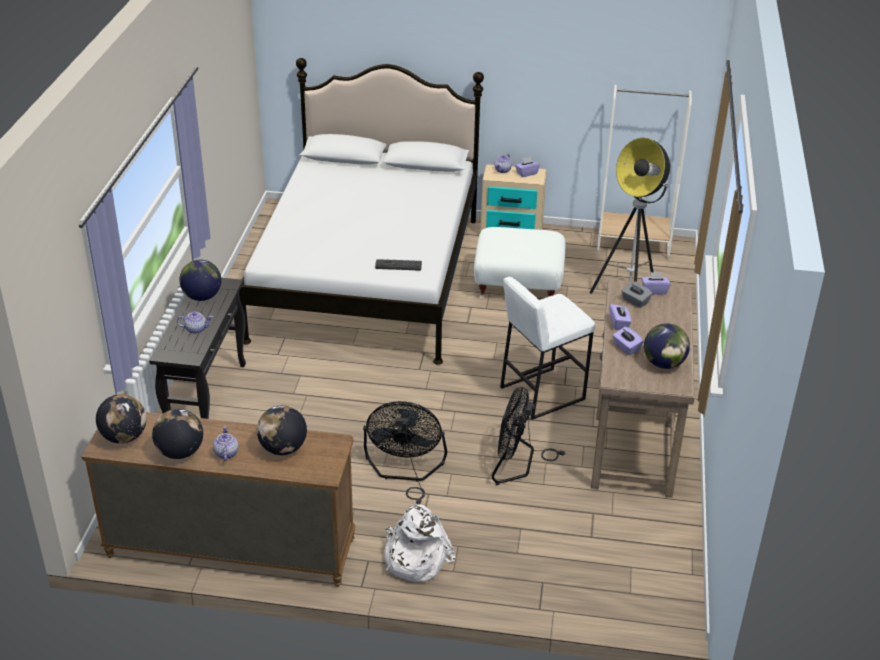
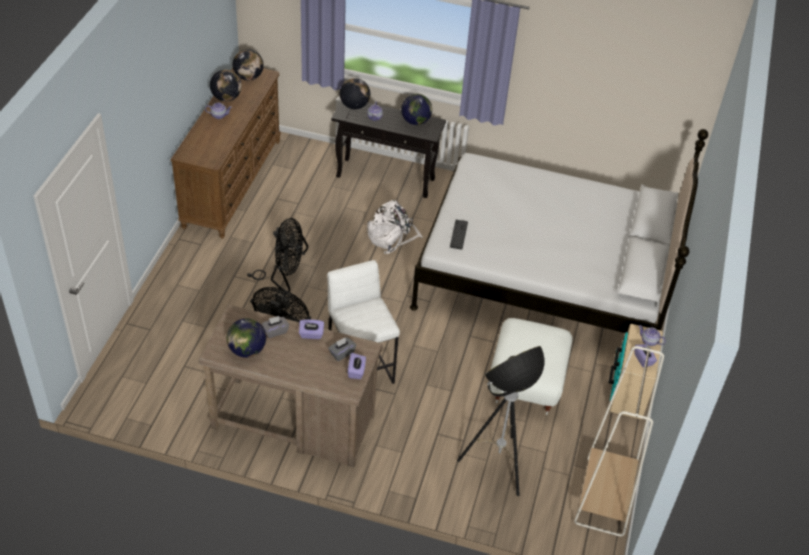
camera: 95 degrees right, 10 degrees up
(283, 448) = (215, 139): globe -> globe (354, 106)
(414, 558) = (195, 267): white backpack -> white backpack (392, 237)
(626, 348) = (275, 331): purple tissue box -> grey tissue box

